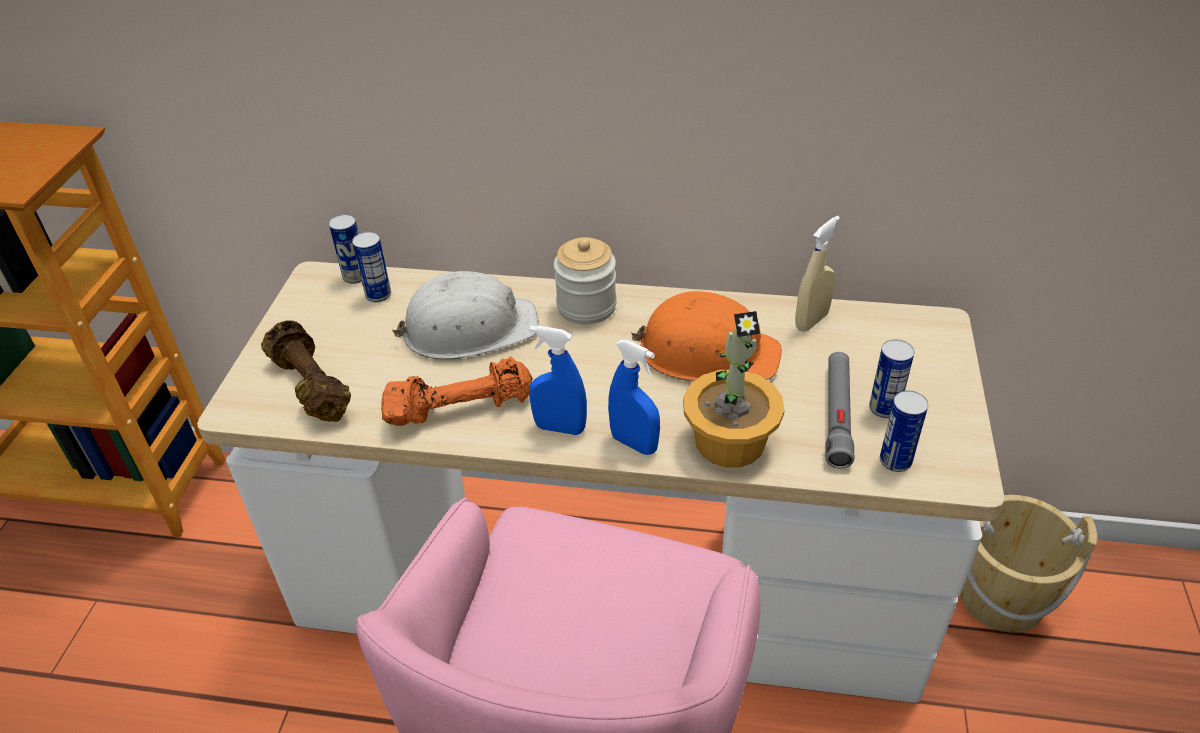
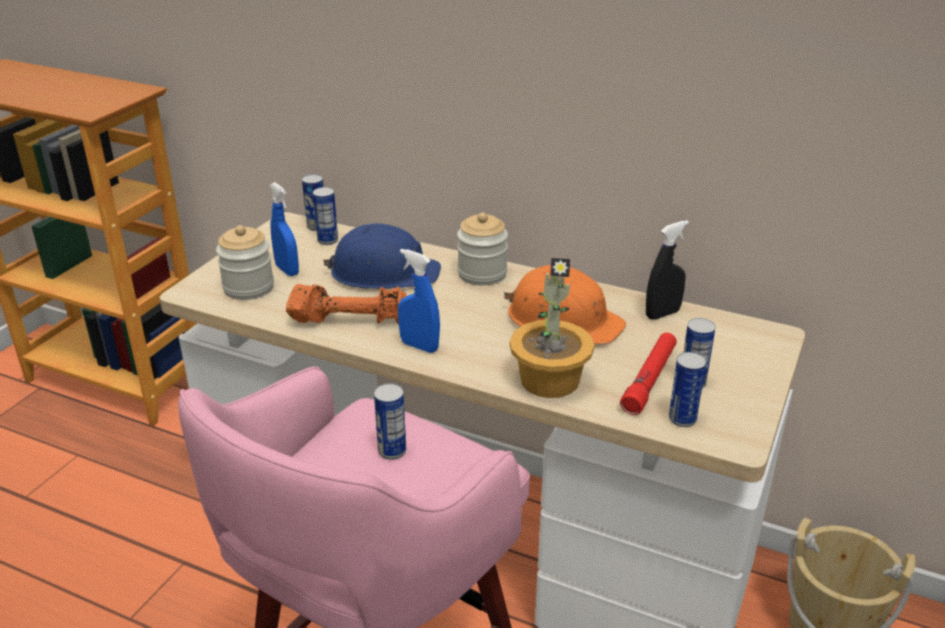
camera: 15 degrees right, 10 degrees down
(309, 387) = (248, 288): brown dumbbell -> jar
(469, 328) = (384, 272): white hard hat -> blue hard hat
(587, 583) = (392, 451): none -> can
(634, 443) = (472, 367): blue spray bottle -> blue spray bottle (287, 270)
(811, 321) = (662, 314): beige spray bottle -> black spray bottle
(837, 414) = (649, 379): grey flashlight -> red flashlight

